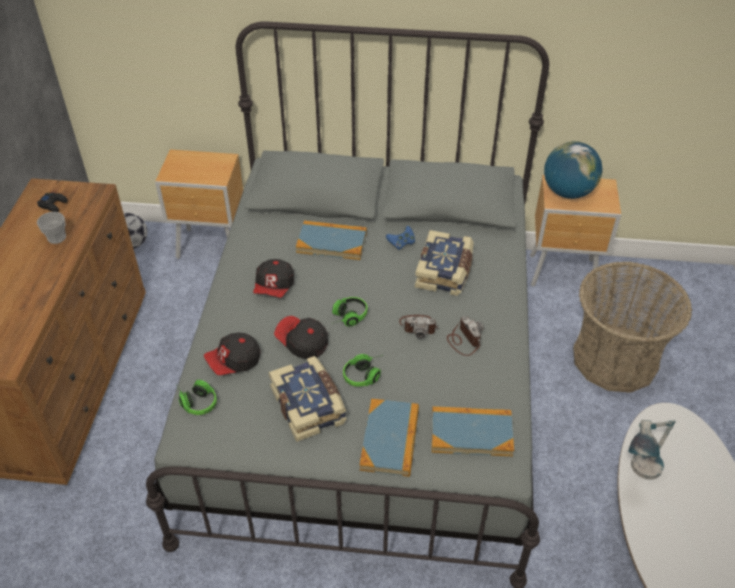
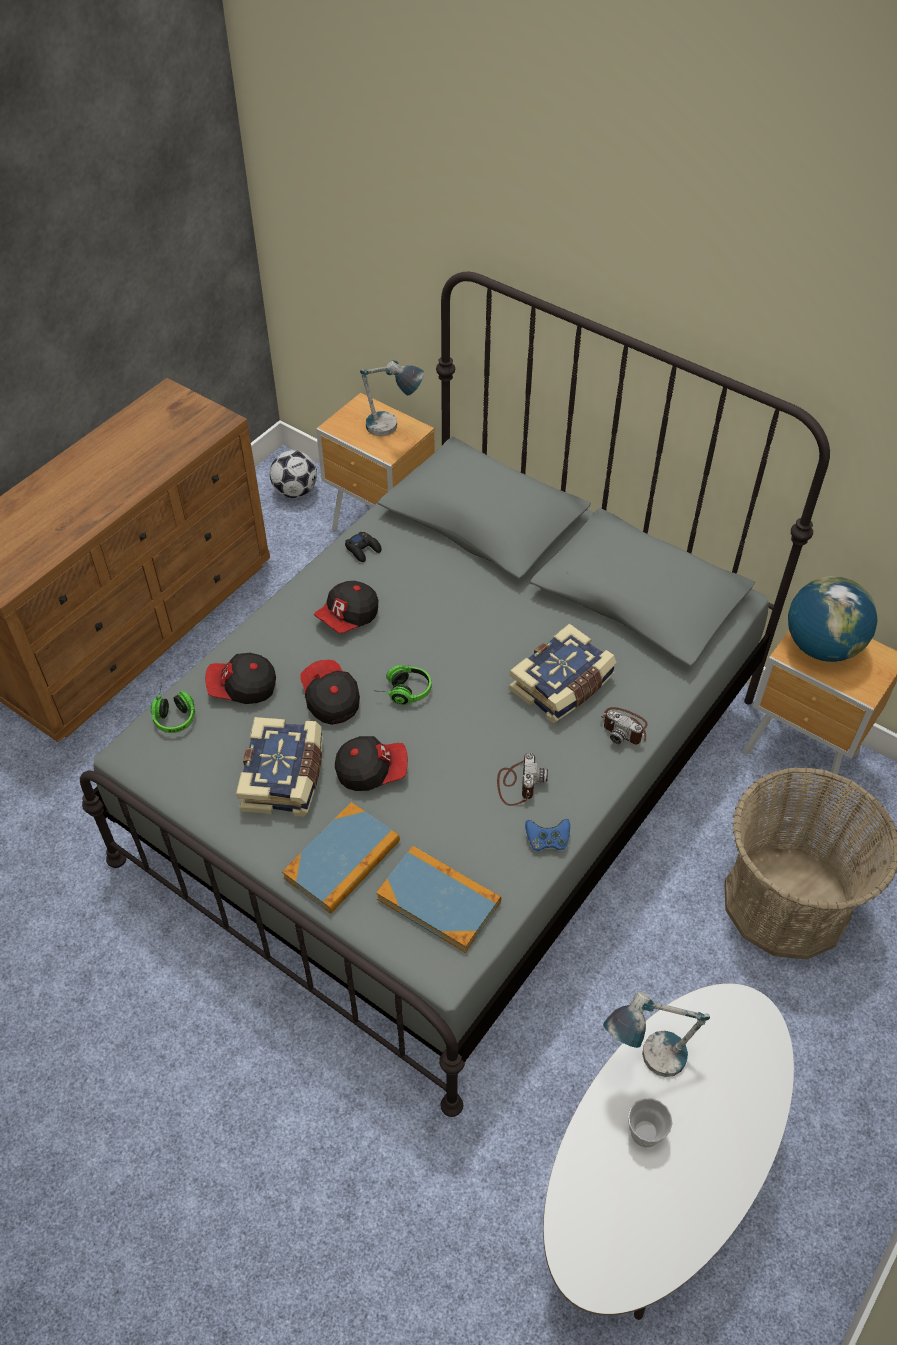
camera: 30 degrees right, 5 degrees up
(53, 204) = (167, 419): black game controller -> black game controller (363, 549)
(56, 238) = (144, 461): cup -> cup (645, 1132)
(211, 165) = (392, 431): none -> table lamp
(331, 242) = (454, 589): book -> none
(365, 374) = (372, 770): headphones -> cap
(401, 243) = (537, 625): blue game controller -> blue game controller (547, 841)
(418, 326) = (477, 741): camera -> camera (625, 727)

